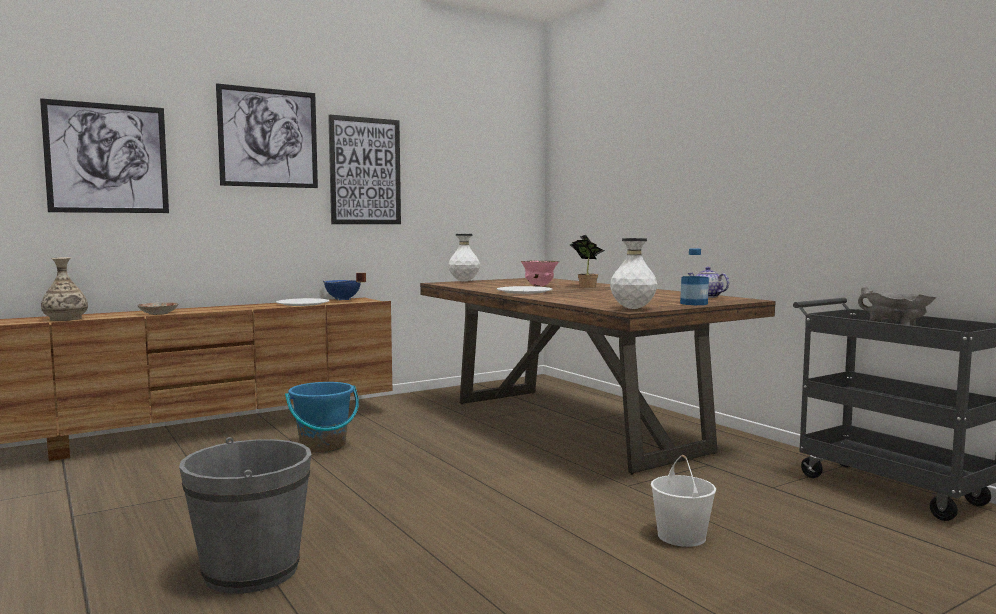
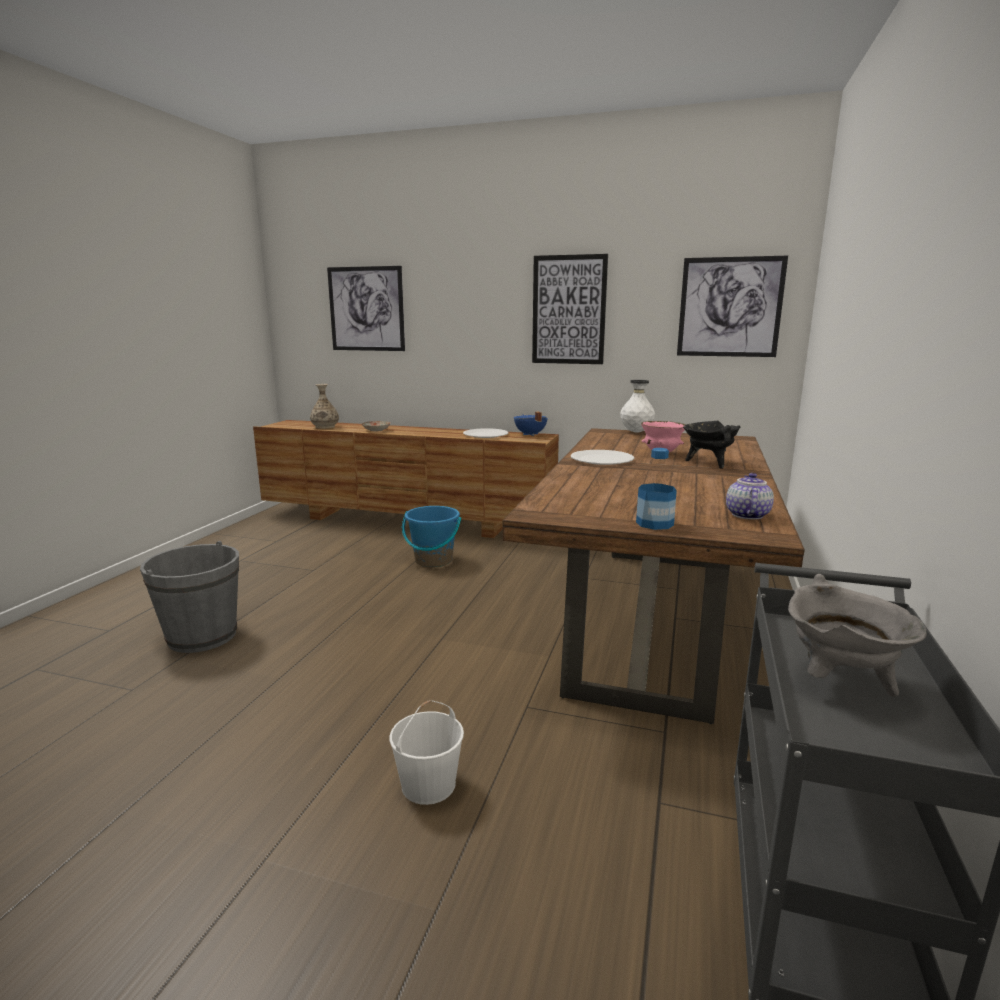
camera: 50 degrees right, 10 degrees up
(268, 138) = (480, 283): picture -> picture (730, 307)
(586, 286) = (708, 463): potted plant -> black cooking pot
(632, 308) = (546, 513): white vase -> none

